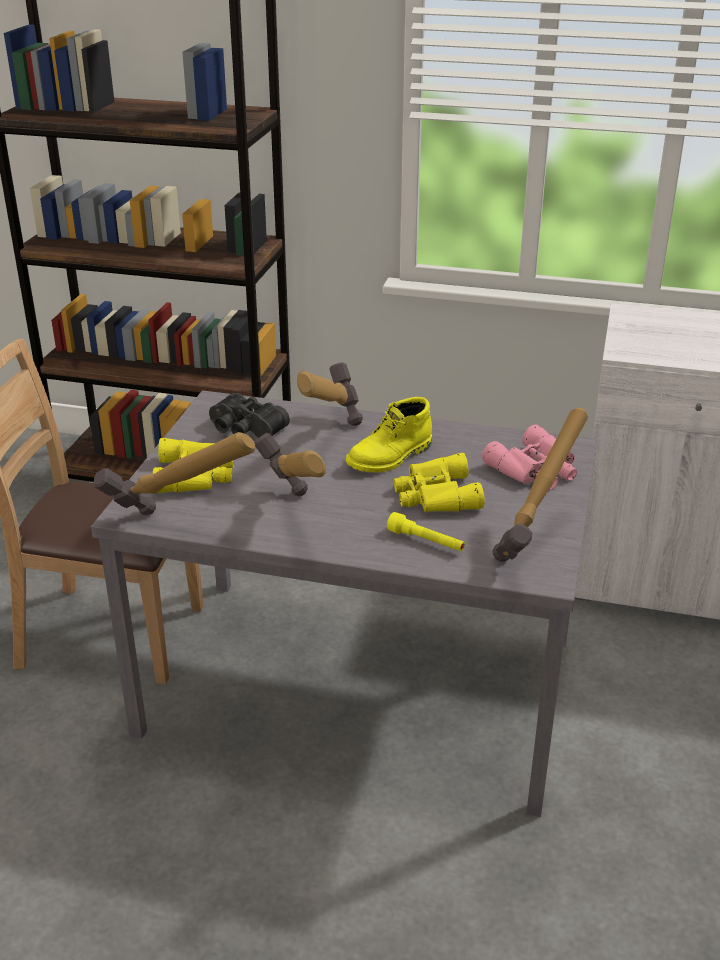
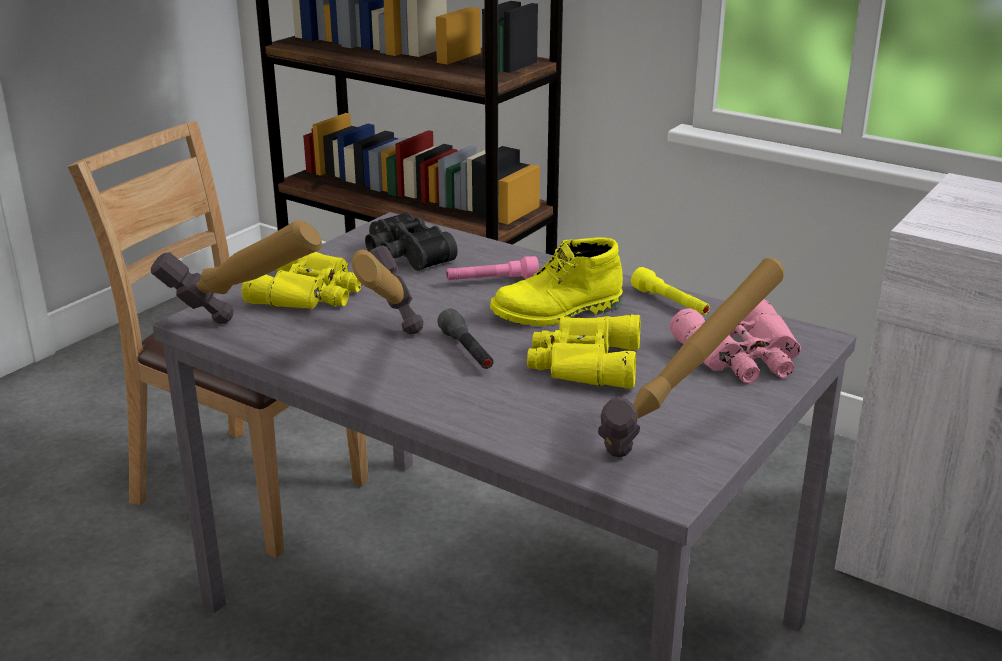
camera: 20 degrees right, 5 degrees down
(326, 439) = (492, 281): hammer -> pink flashlight
(349, 502) = (467, 351): none -> grey flashlight
(426, 542) = (530, 414): yellow flashlight -> yellow flashlight (670, 303)

